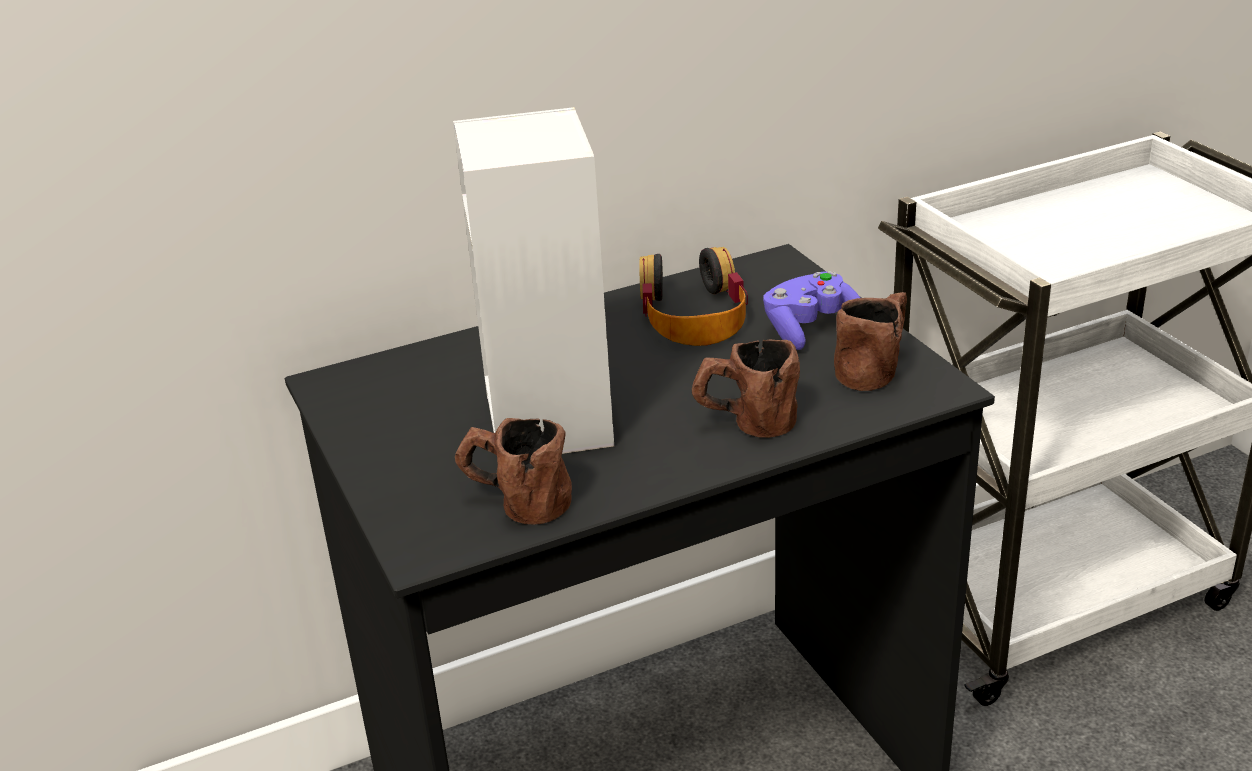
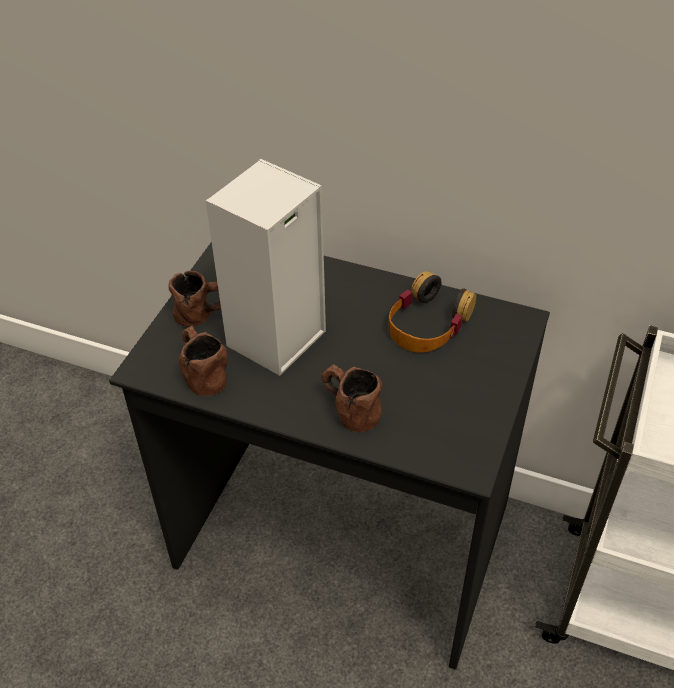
camera: 45 degrees right, 15 degrees up
(811, 328) = (468, 378): purple game controller -> none
(875, 367) = (459, 428): brown mug -> brown mug (205, 314)

